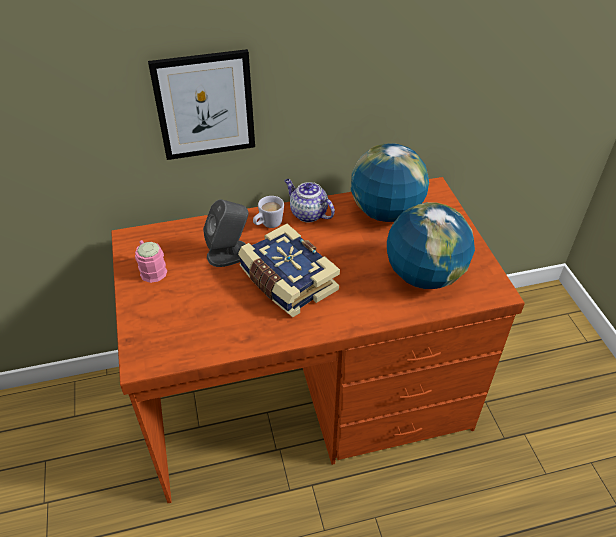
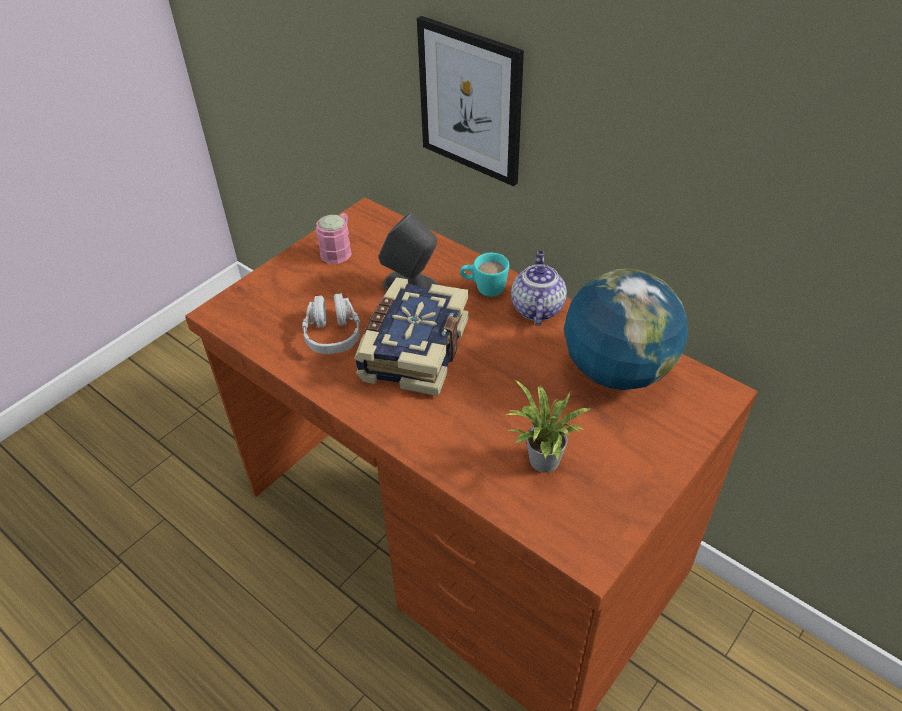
camera: 55 degrees right, 0 degrees up
(232, 312) = (332, 334): none -> grey headphones
(268, 225) = (484, 288): white mug -> turquoise mug
(424, 275) = (542, 463): globe -> potted plant

